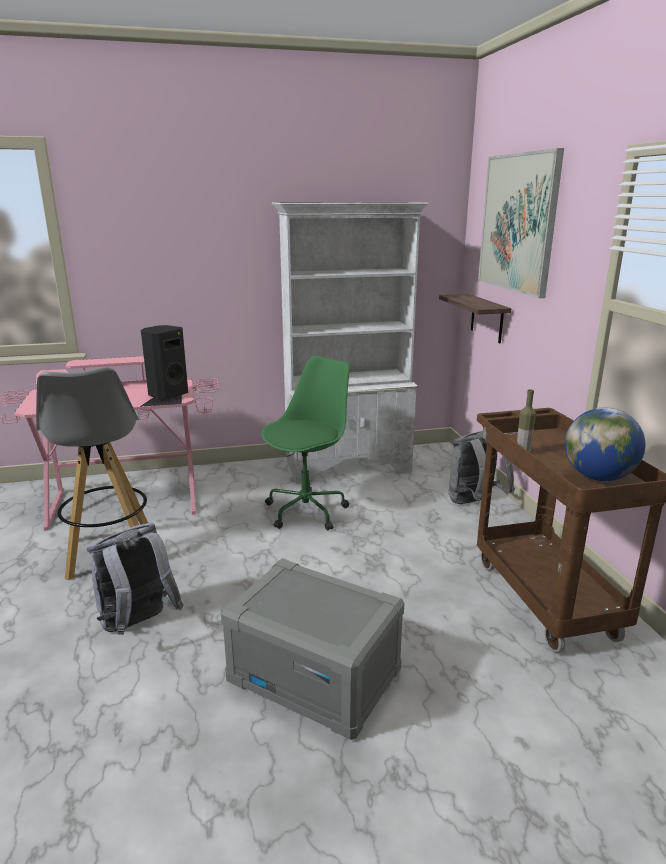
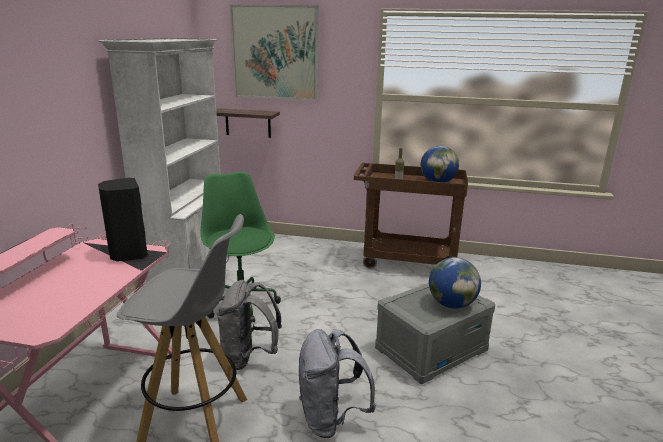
camera: 65 degrees left, 0 degrees up
(312, 619) = (451, 304): none -> globe
(475, 503) = (299, 247): grey backpack -> grey backpack (248, 357)

